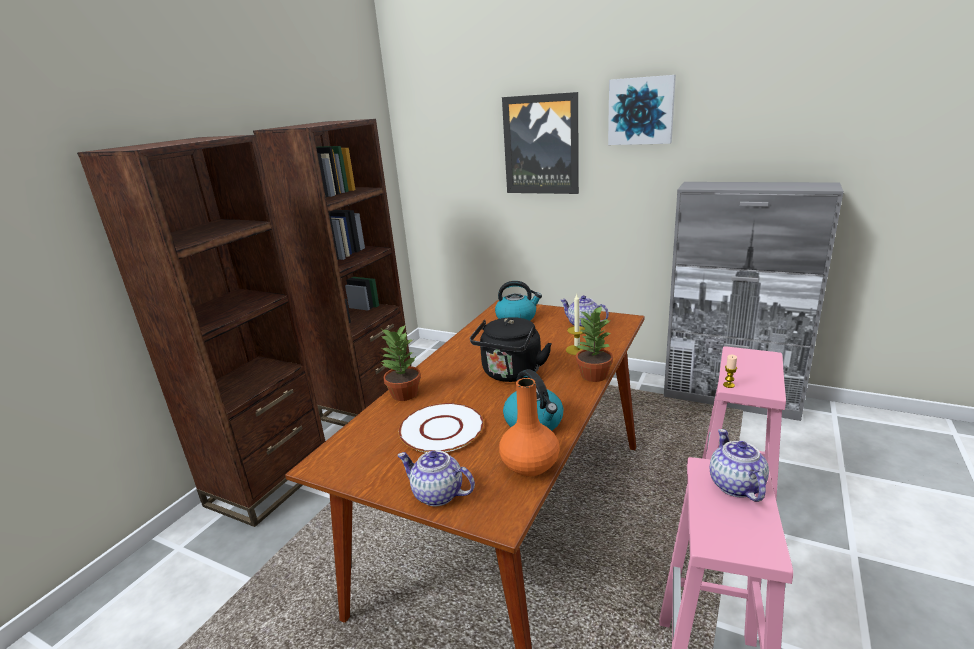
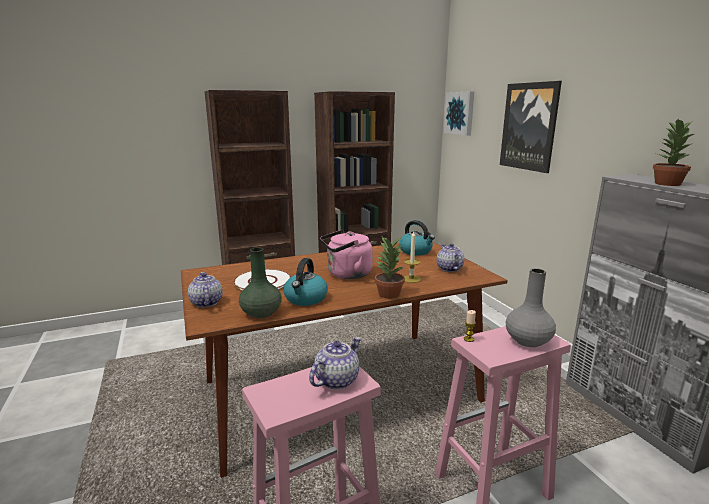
camera: 40 degrees right, 5 degrees down
(403, 394) = (280, 262): potted plant -> potted plant (666, 184)
(511, 374) = (346, 274): black kettle -> pink kettle
(529, 465) = (261, 313): orange vase -> green vase
(641, 111) = (610, 100): picture -> picture (460, 113)
(758, 364) = (528, 340): none -> grey vase

